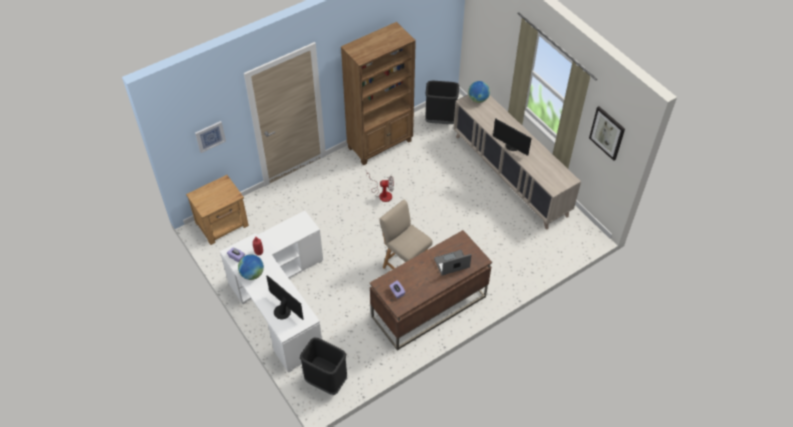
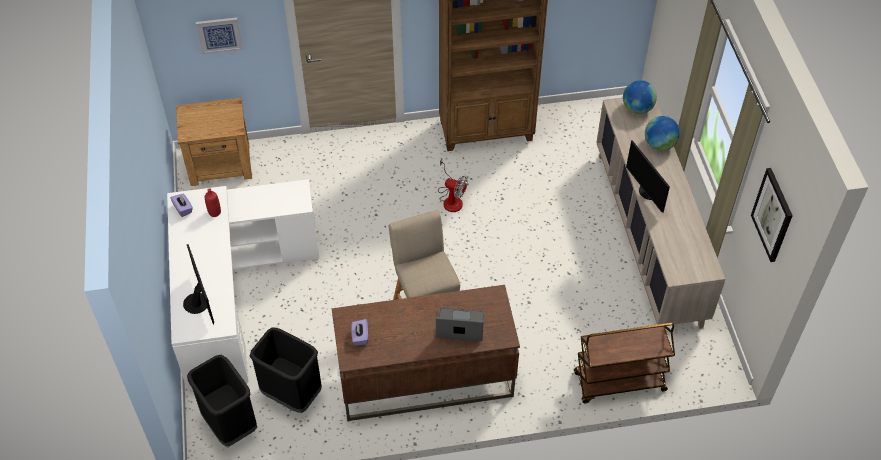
camera: 25 degrees right, 0 degrees up
(252, 274) = (189, 238): globe -> globe (659, 145)
(440, 120) = (590, 126): black trash can -> black trash can (292, 394)
(540, 265) = (619, 382): none -> brown cart

